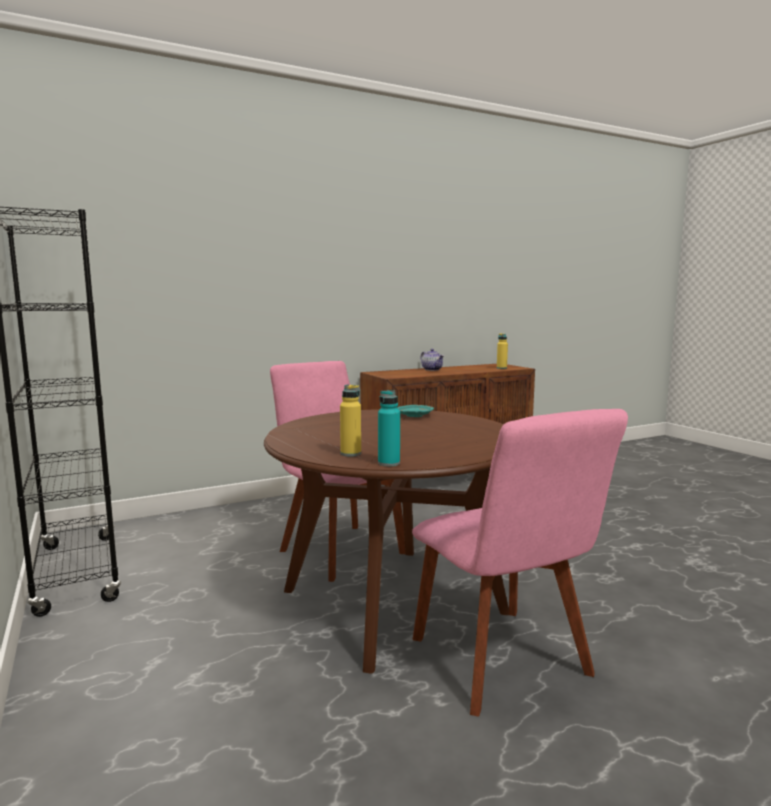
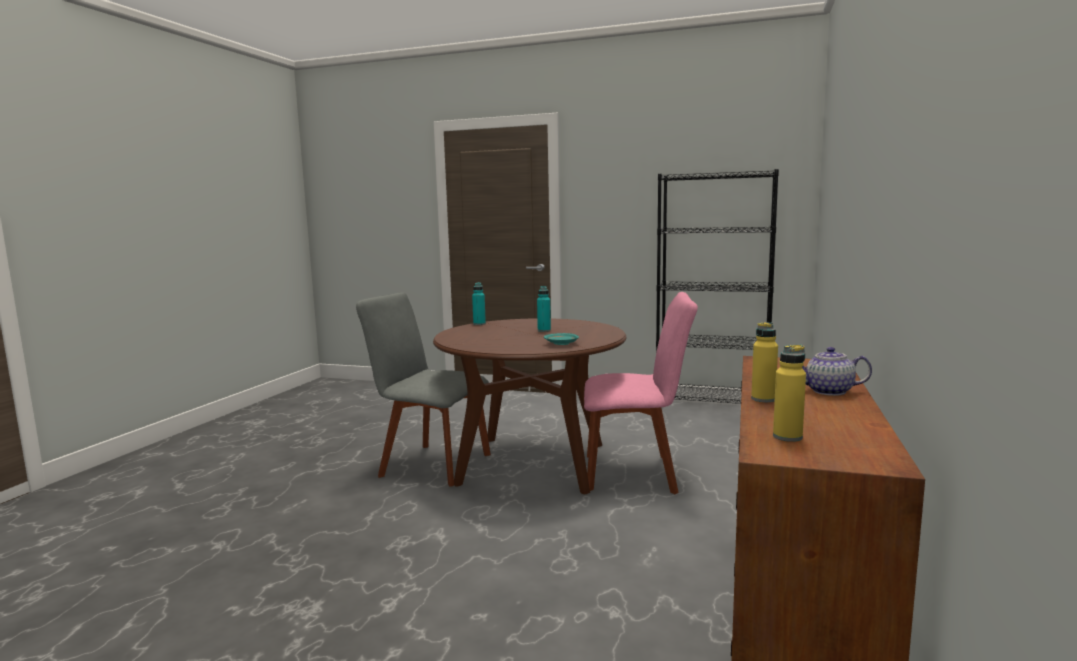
camera: 135 degrees right, 0 degrees up
(350, 453) = (509, 323): yellow bottle -> yellow bottle (763, 399)
(368, 432) = (544, 330): none -> turquoise bottle
(504, 662) = (431, 464): pink chair -> grey chair

